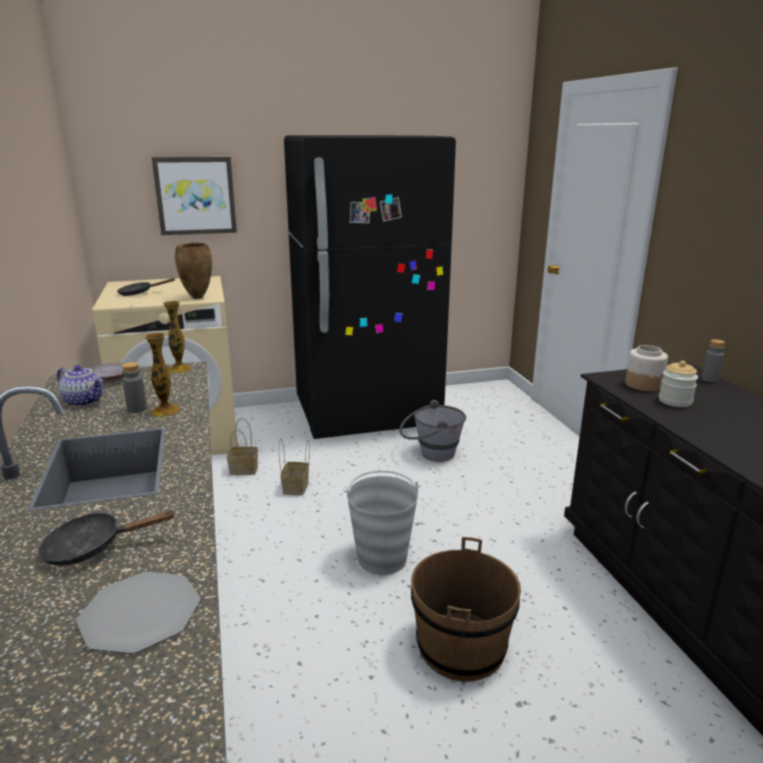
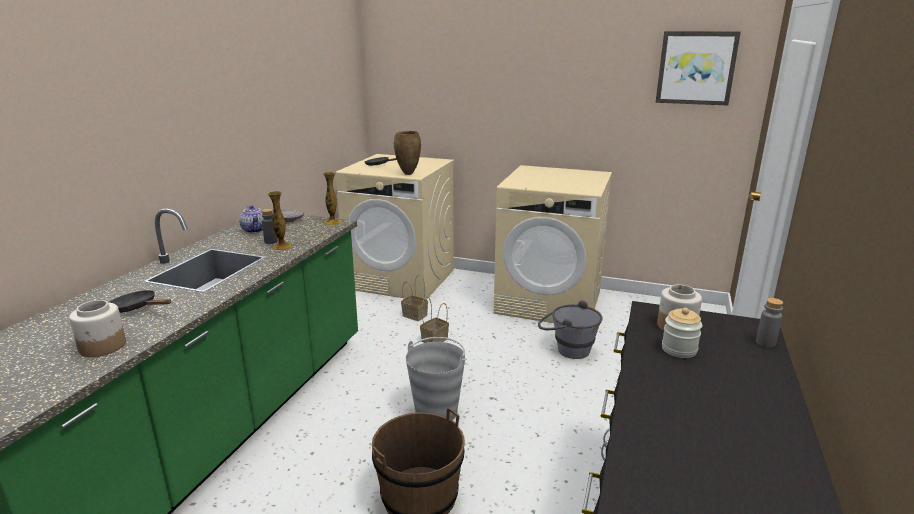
camera: 35 degrees right, 0 degrees up
(140, 614) = (103, 346): plate -> jar
(195, 195) = (442, 93): picture -> picture (696, 68)
(367, 415) = (549, 302): black fridge -> beige washing machine

